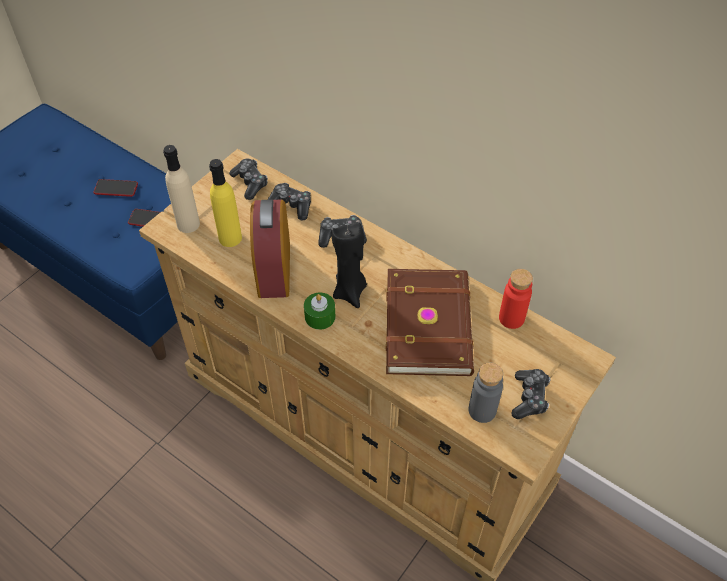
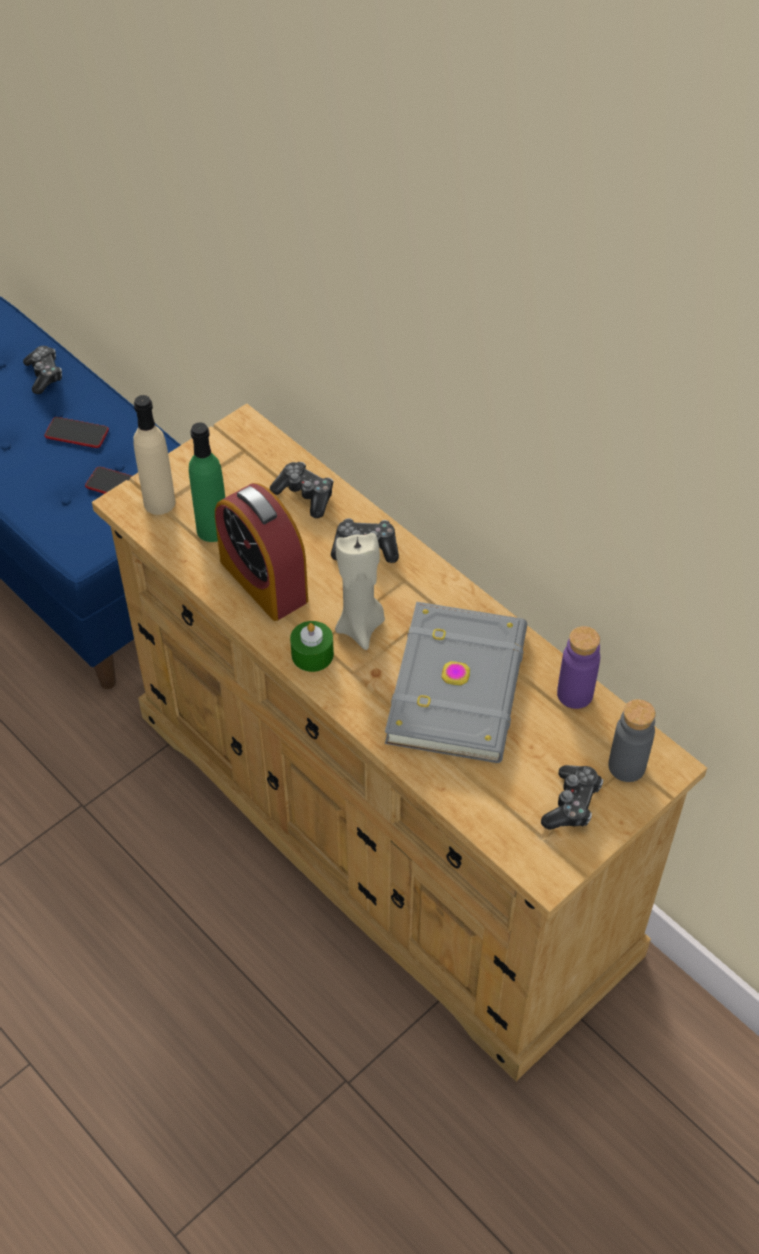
camera: 10 degrees right, 0 degrees up
(230, 238) = (212, 529): yellow bottle -> green bottle
(250, 183) = (255, 455): game controller -> game controller (44, 375)
(274, 269) = (263, 581): alarm clock -> alarm clock turned 45 degrees counterclockwise
(350, 292) = (360, 627): black candle -> beige candle
(430, 324) = (460, 686): brown book -> grey book
(482, 410) = (503, 811): grey bottle -> grey bottle (626, 766)
(511, 318) = (575, 694): red bottle -> purple bottle

